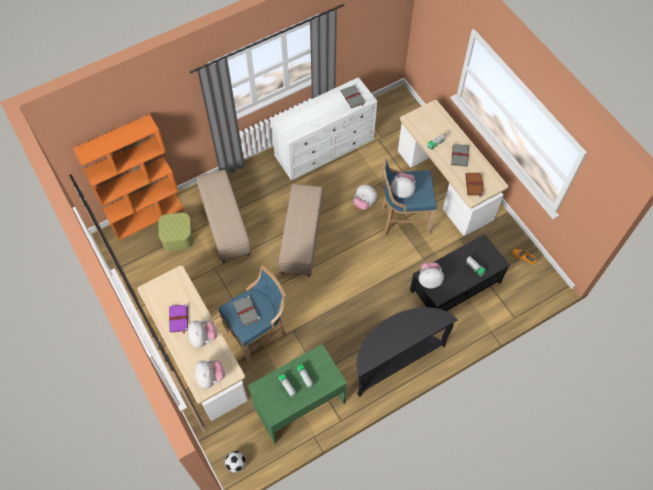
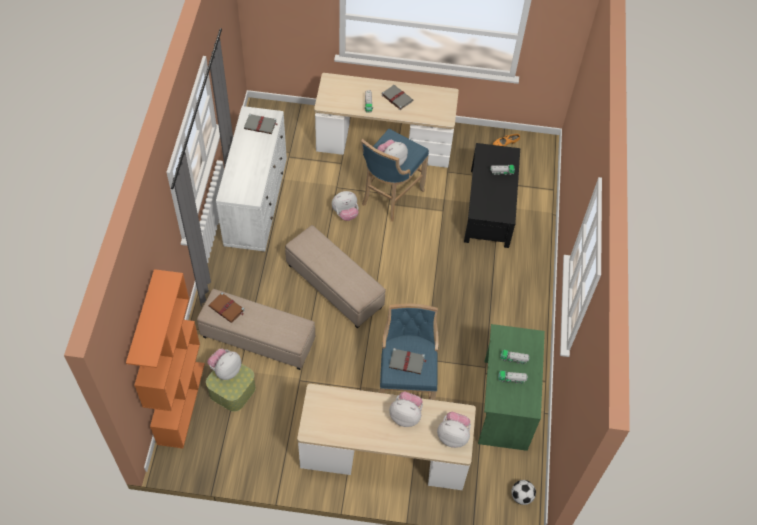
camera: 55 degrees left, 5 degrees down
(179, 319) = (367, 424): purple book -> none
(395, 359) = (521, 300): black console table -> none
(429, 280) = (485, 211): plush toy -> plush toy (226, 370)
(474, 185) = (435, 109): brown book -> brown book (227, 308)

